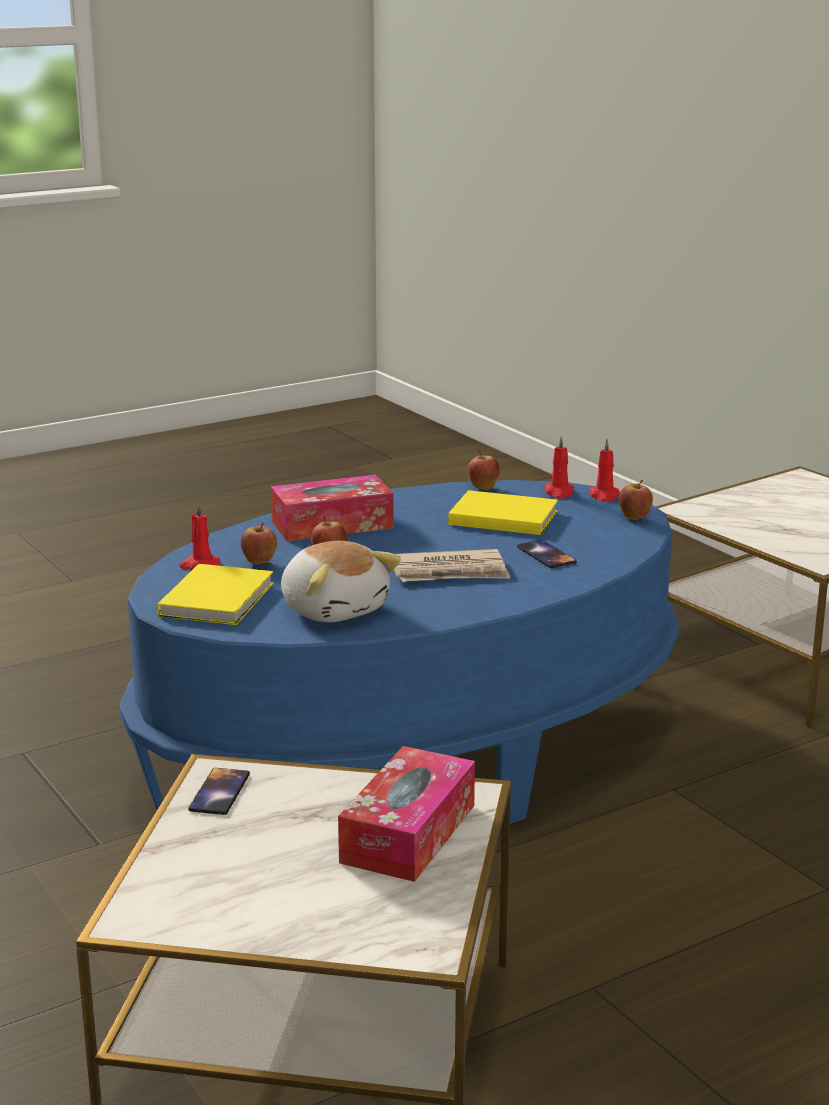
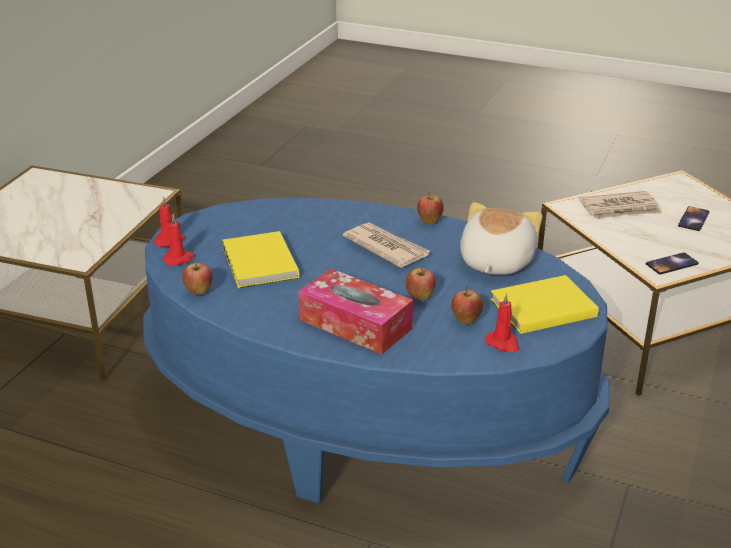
camera: 125 degrees left, 10 degrees up
(408, 833) = (620, 209): tissue box -> newspaper
(546, 555) = (315, 227): phone -> phone (693, 219)
(634, 518) = (210, 219): apple -> apple (429, 222)

